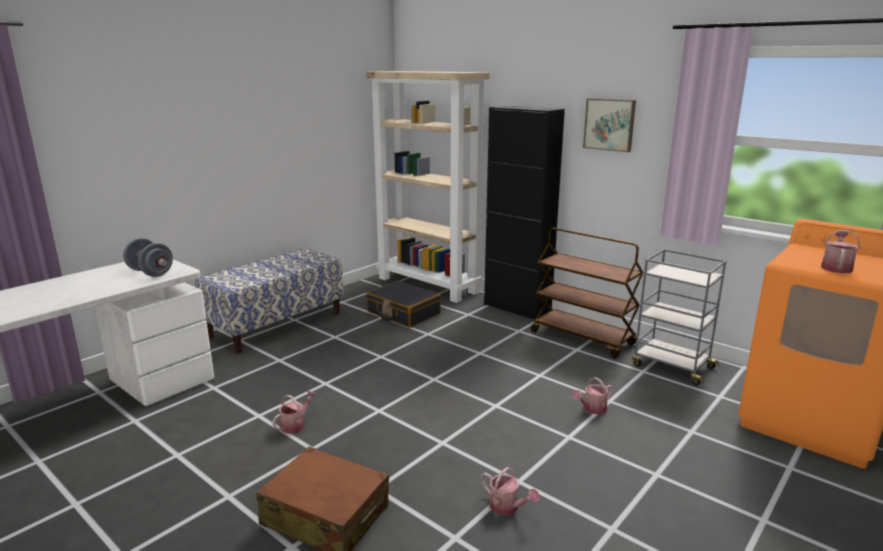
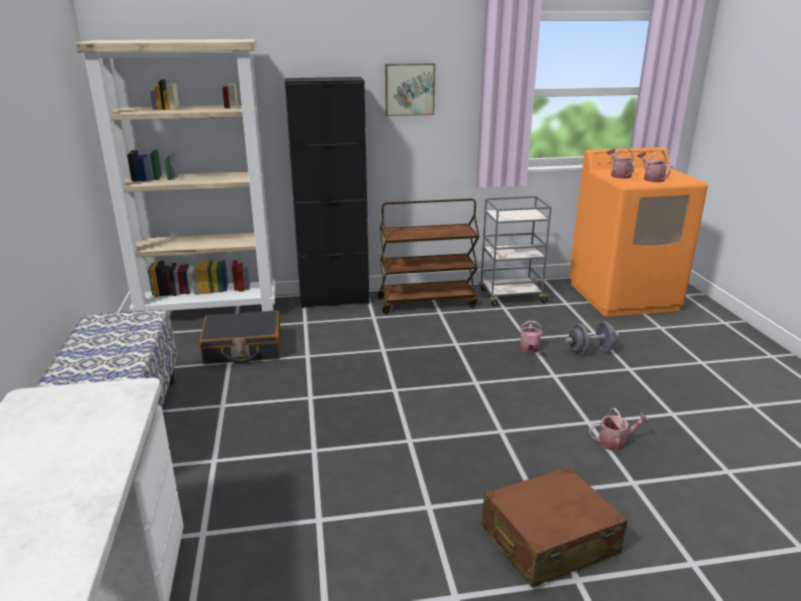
camera: 50 degrees left, 5 degrees up
(150, 273) = (93, 413): grey dumbbell -> grey dumbbell (590, 351)
(295, 424) = (371, 500): watering can -> watering can (619, 175)

